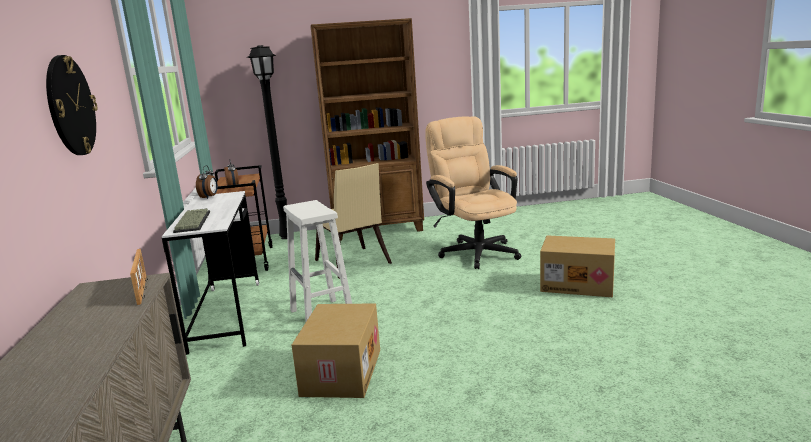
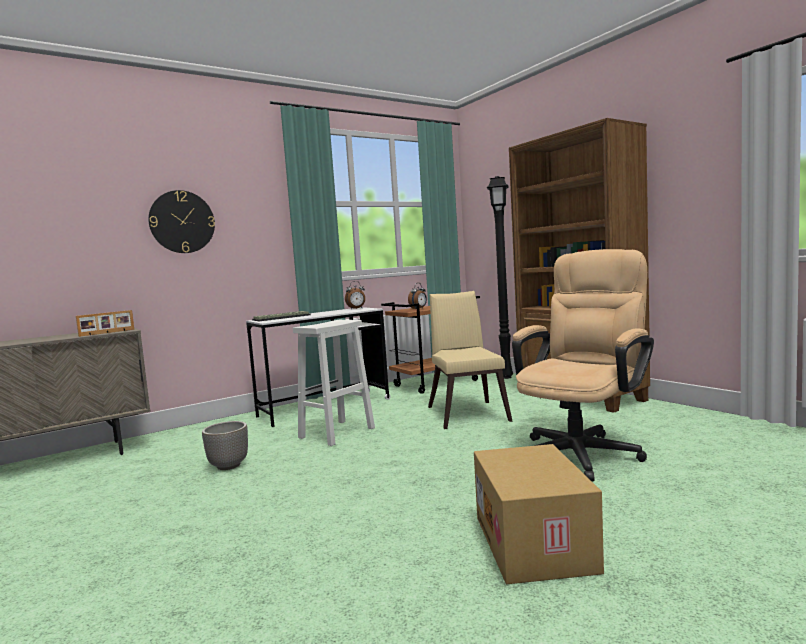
camera: 65 degrees right, 10 degrees down
(340, 372) = (229, 465): cardboard box -> planter
(353, 264) = (467, 412): beige chair -> beige chair turned 135 degrees clockwise

